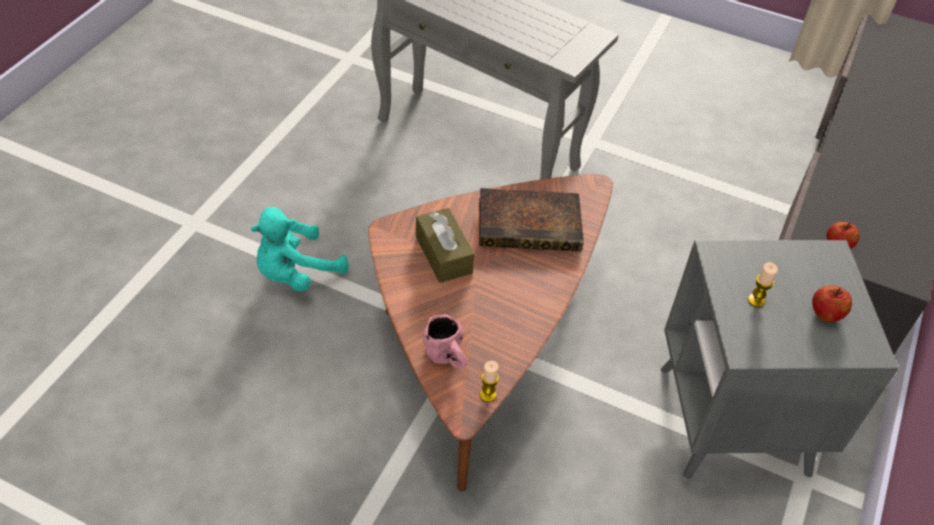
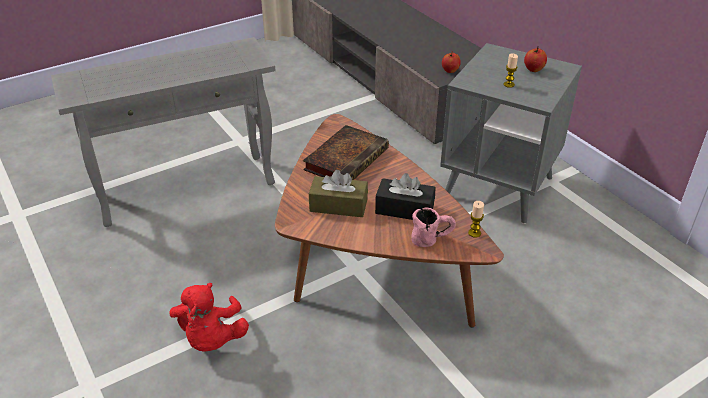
camera: 55 degrees left, 10 degrees down
(296, 273) = (211, 338): turquoise plush toy -> red plush toy
(481, 313) = (404, 209): none -> black tissue box

